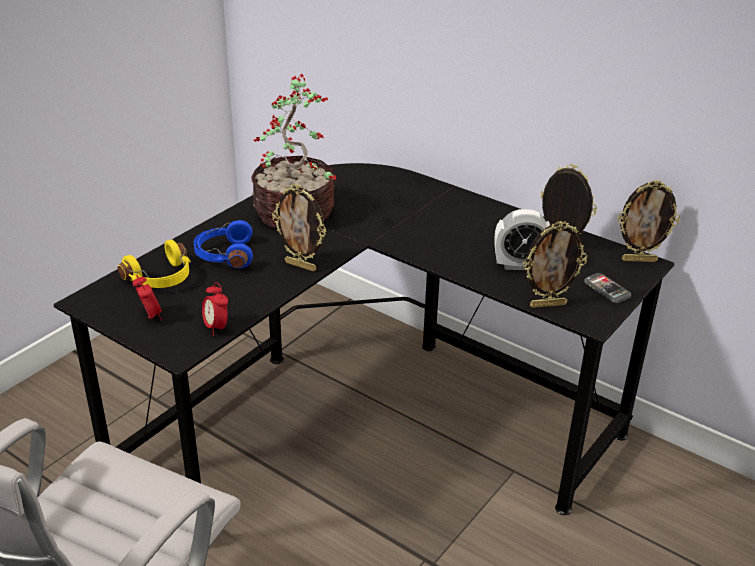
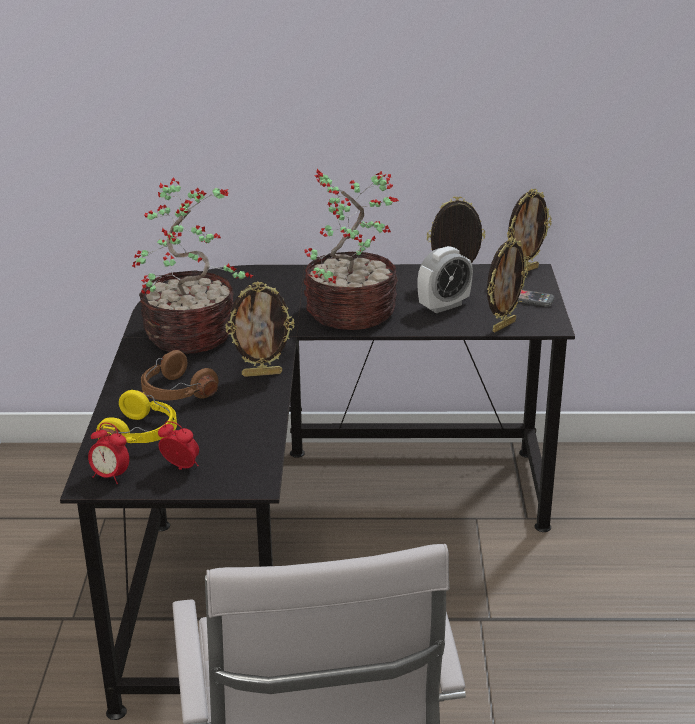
camera: 35 degrees left, 5 degrees down
(216, 327) = (258, 450): alarm clock -> alarm clock (110, 476)
(224, 255) = (175, 392): blue headphones -> brown headphones
(432, 241) = (348, 314): none -> potted plant

